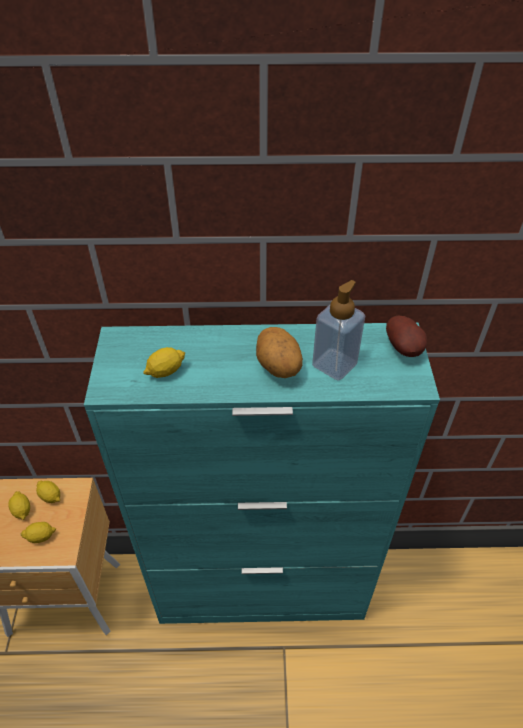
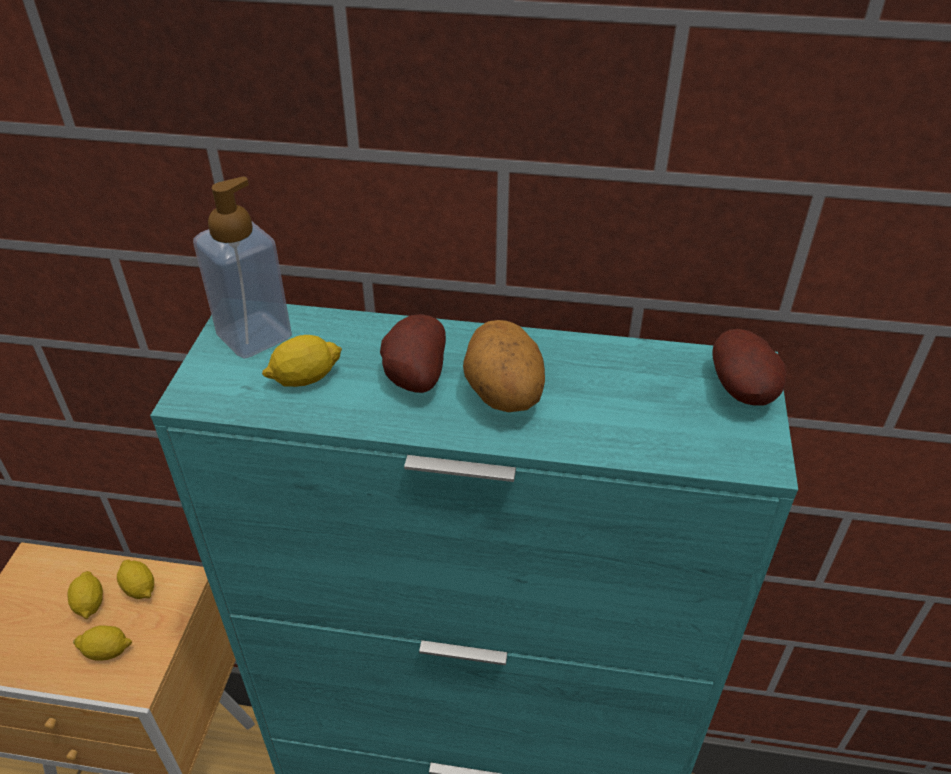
camera: 10 degrees right, 5 degrees down
(226, 363) = (412, 377): none -> potato
(334, 364) = (607, 403): soap dispenser -> soap dispenser (254, 336)

